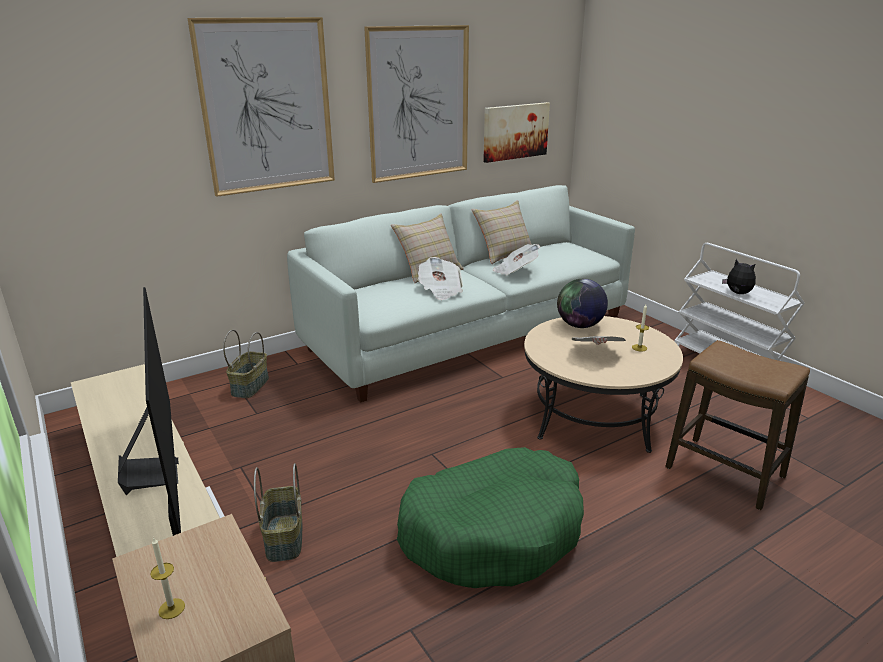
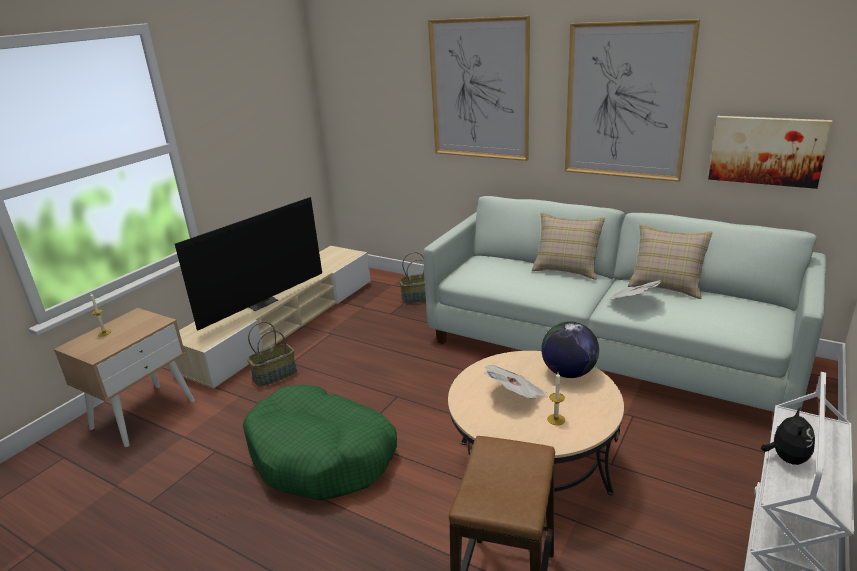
camera: 65 degrees right, 0 degrees up
(440, 290) = (534, 285): newspaper -> none

